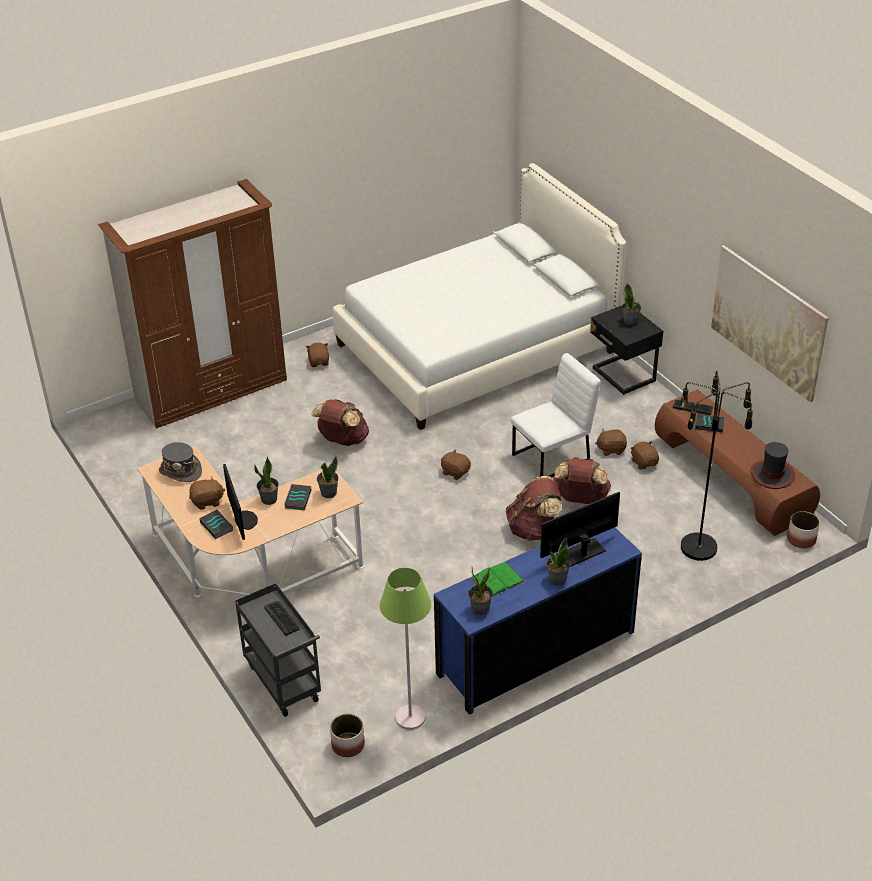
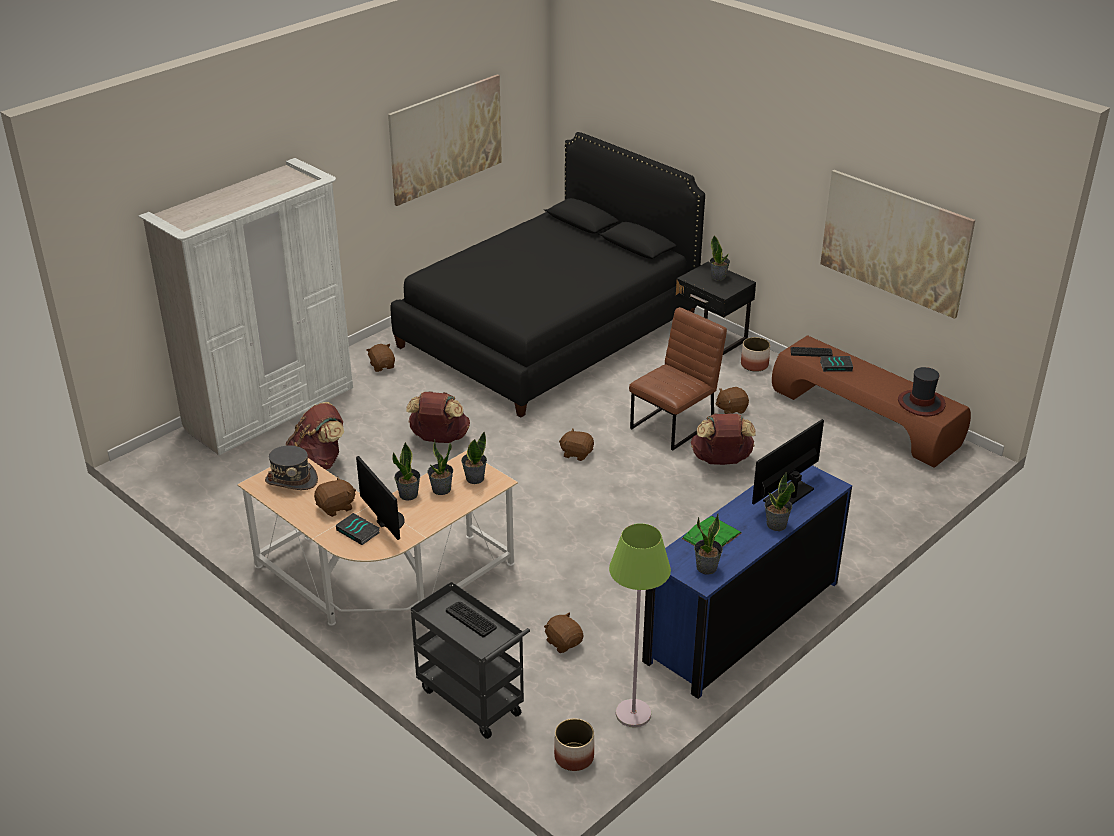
camera: 15 degrees left, 5 degrees down
(212, 390) = (271, 408): brown wardrobe -> white wardrobe
(297, 499) = (441, 489): book -> potted plant
(401, 162) = (446, 138): none -> picture
(476, 348) = (548, 332): white bed -> black bed
(533, 529) = (685, 497): brown backpack -> brown backpack (318, 462)
(553, 457) = (674, 424): white chair -> brown chair
(644, 462) = (770, 417): brown plush toy -> brown plush toy (563, 642)
(699, 547) = (864, 489): floor lamp -> none
(801, 539) = (962, 467): planter -> planter (754, 365)

